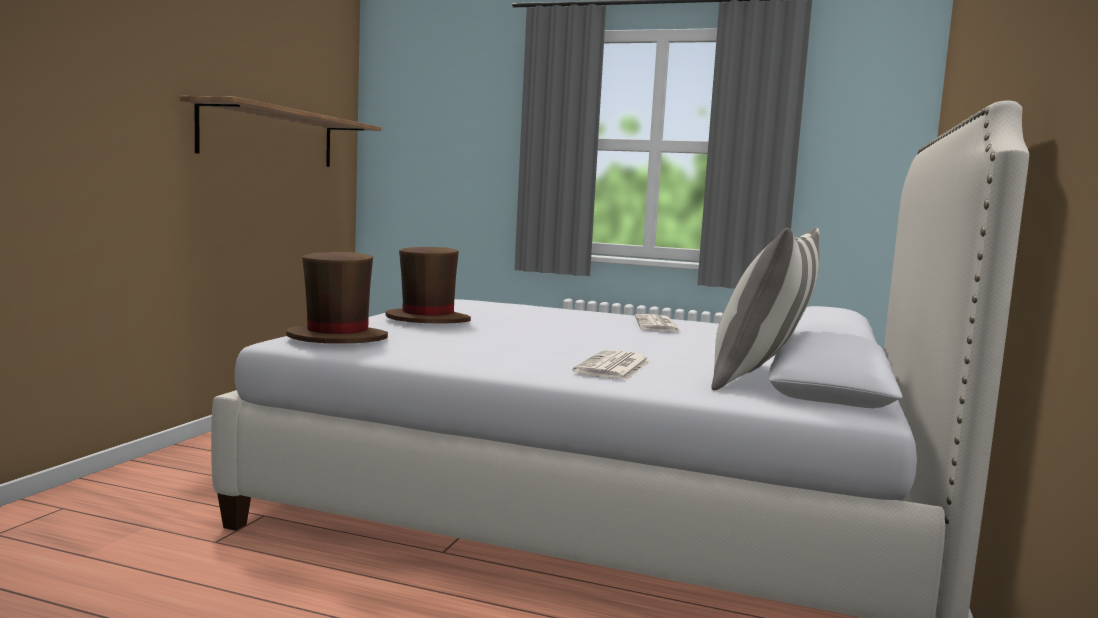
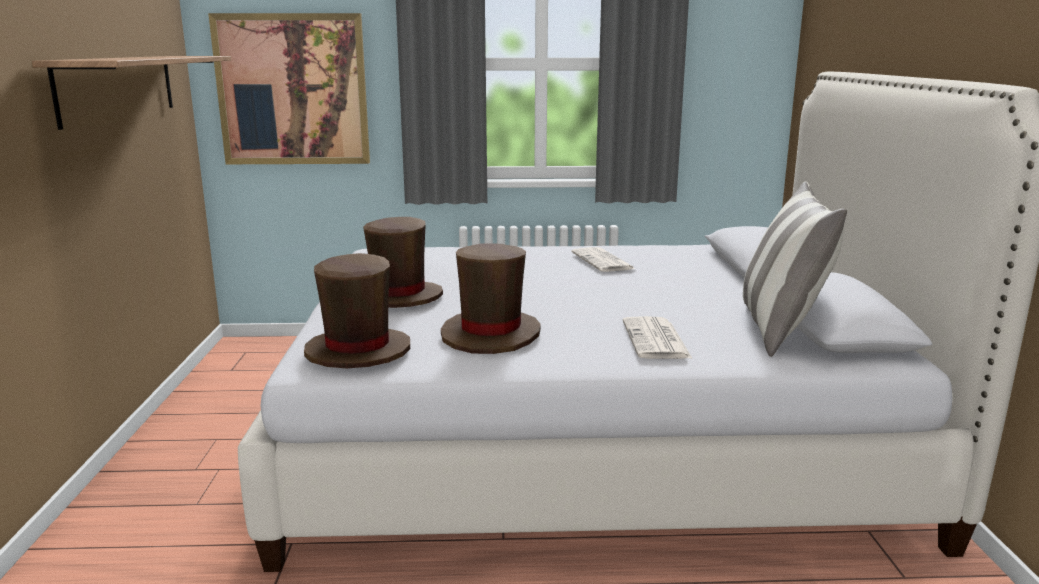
camera: 20 degrees left, 10 degrees up
(435, 162) = (292, 90): none -> picture
(465, 345) = (491, 334): none -> brown hat

